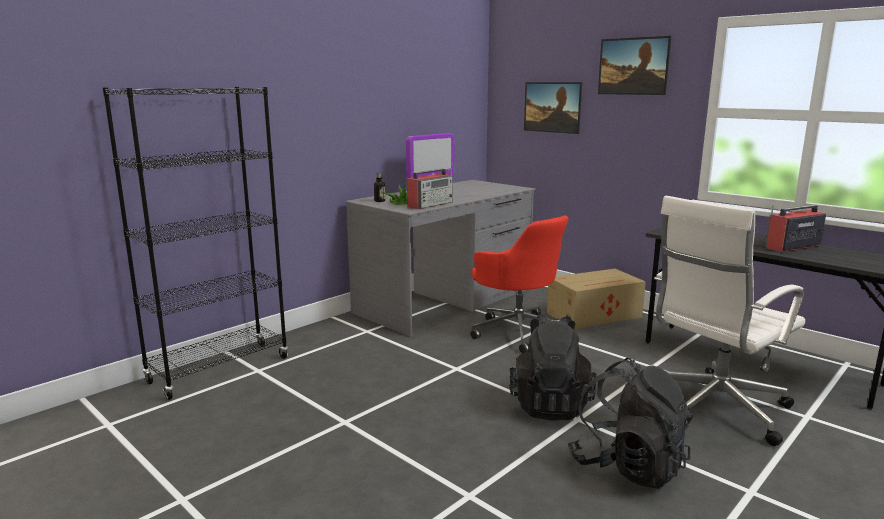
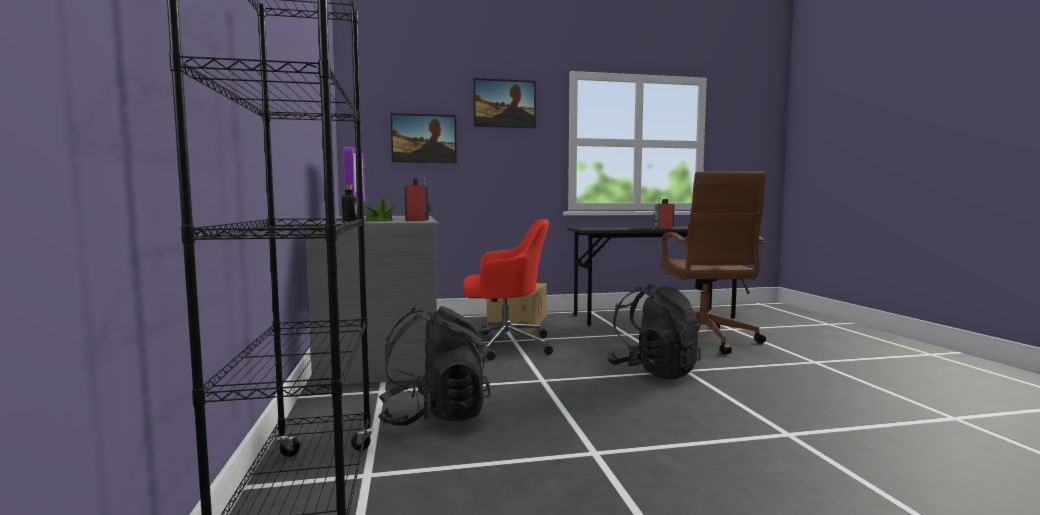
camera: 55 degrees left, 10 degrees down
(627, 466) = (767, 377): black backpack -> black backpack (434, 416)
(713, 409) = (704, 340): white office chair -> brown office chair

